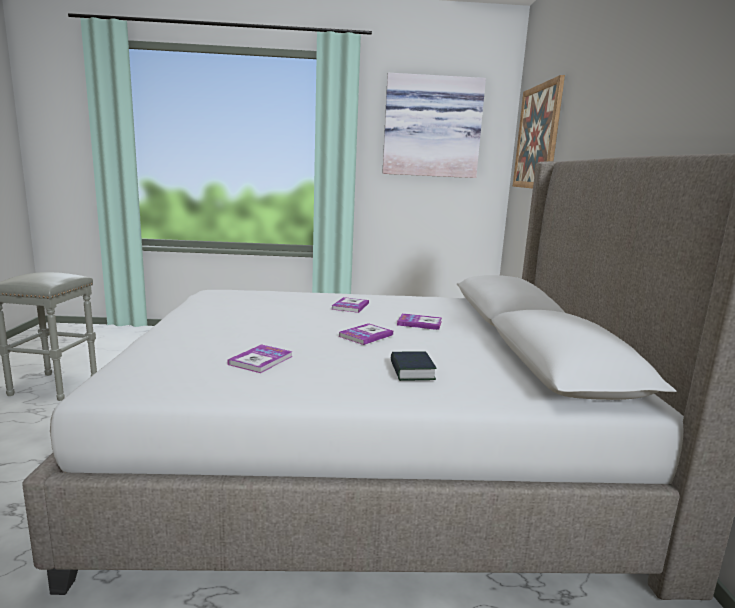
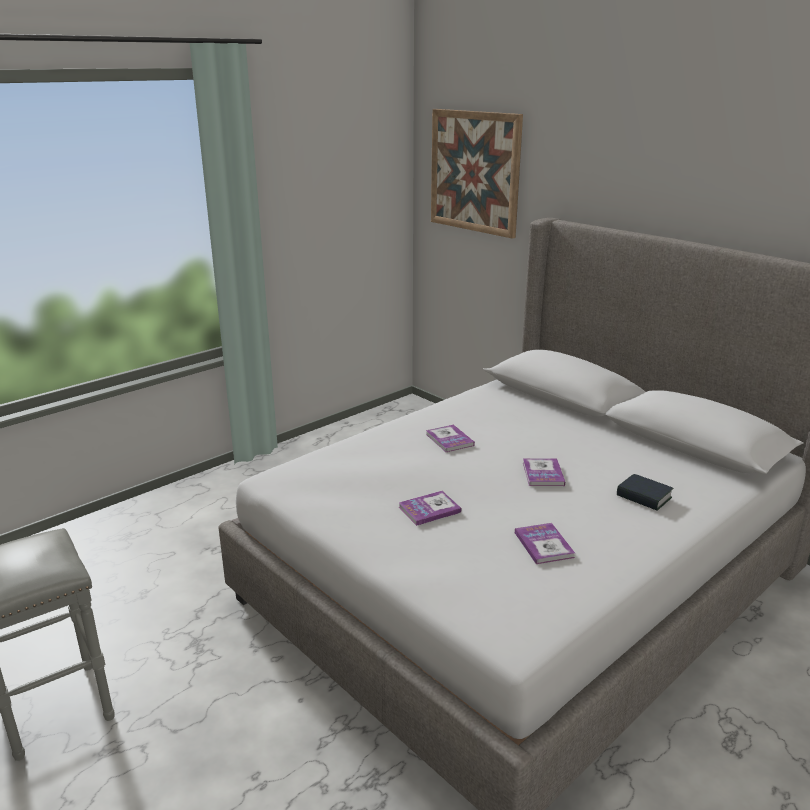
camera: 40 degrees left, 10 degrees up
(419, 323) = (540, 437): book -> book (429, 509)
(432, 127) = (332, 159): picture -> none

